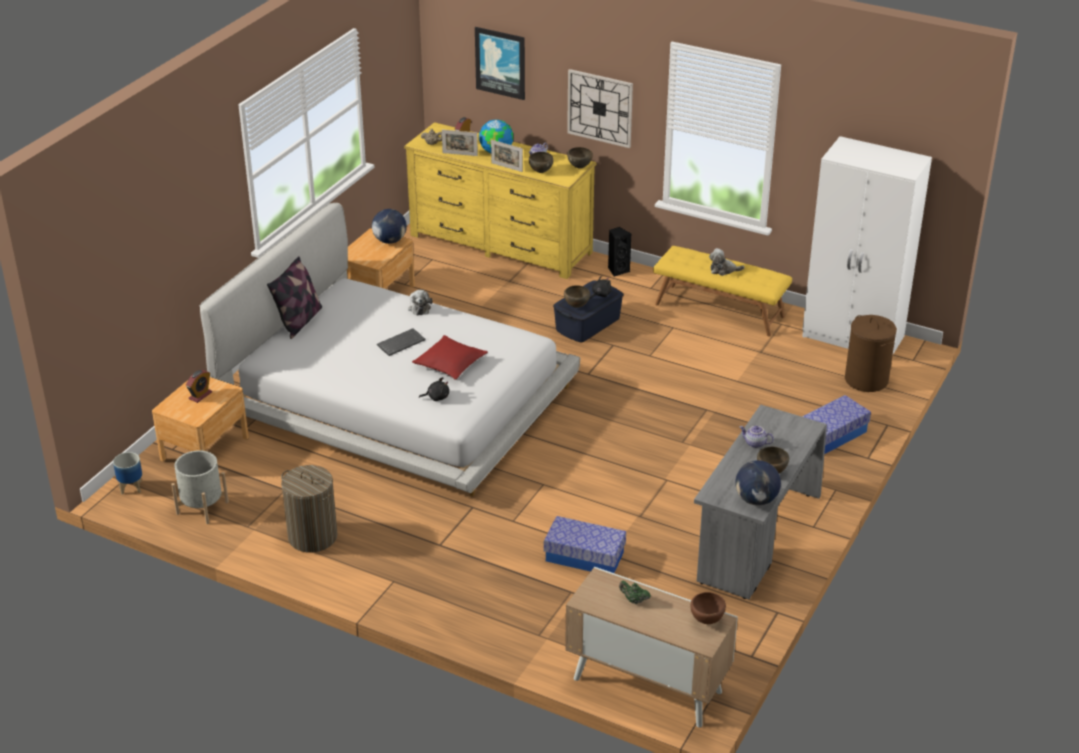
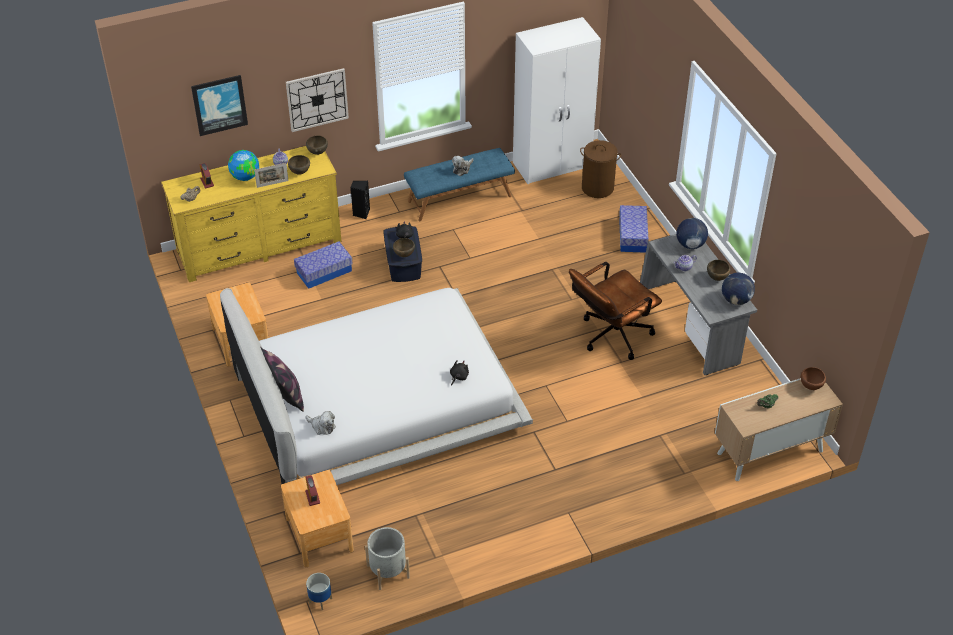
camera: 50 degrees left, 10 degrees up
(312, 536) = (481, 528): laundry basket -> none
(390, 241) = (236, 294): globe -> globe (690, 245)
(401, 342) = (376, 358): keyboard -> none
(419, 308) = (344, 326): plush toy -> plush toy (322, 426)
(450, 364) = (429, 349): red pillow -> none
(460, 154) = (224, 195): picture frame -> none
(584, 556) = (633, 409): storage box -> storage box (324, 272)
(664, 492) = (610, 337): none -> brown office chair
(720, 310) = (459, 198): yellow bench -> blue bench

